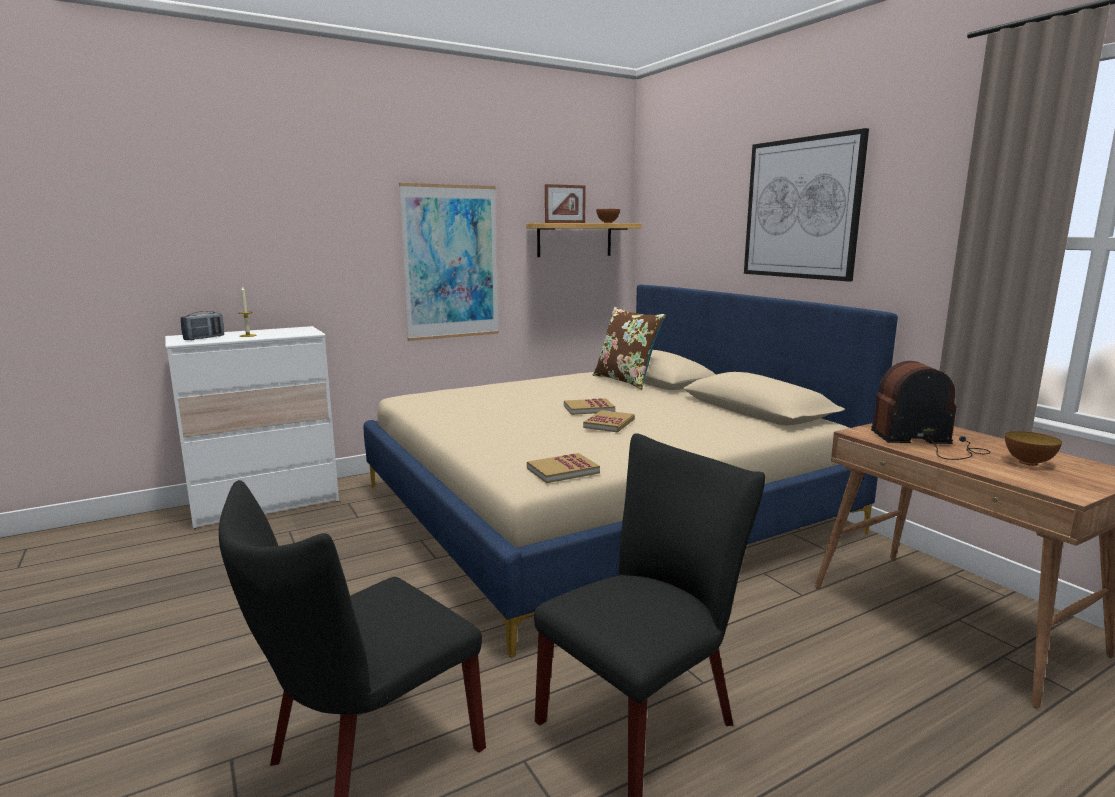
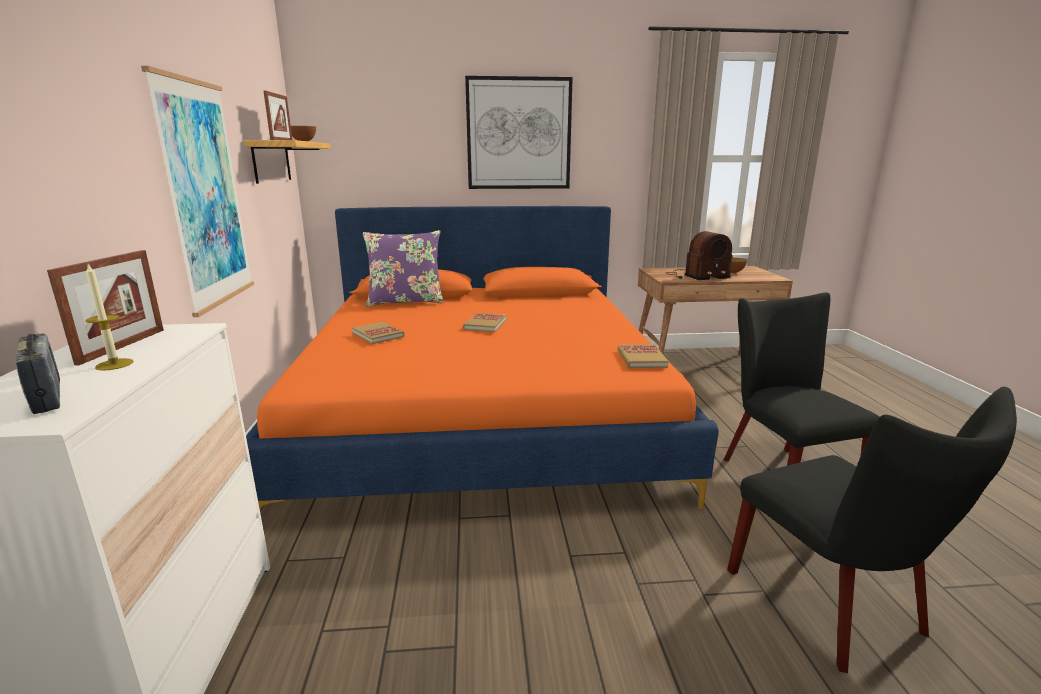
camera: 65 degrees left, 5 degrees up
(276, 332) = (123, 346): none -> picture frame
(599, 508) = (482, 414): beige bed -> orange bed
(609, 423) = (536, 326): book -> book (378, 335)
(626, 380) = (406, 301): brown pillow -> purple pillow
(928, 444) = (695, 276): radio -> radio turned 135 degrees counterclockwise

